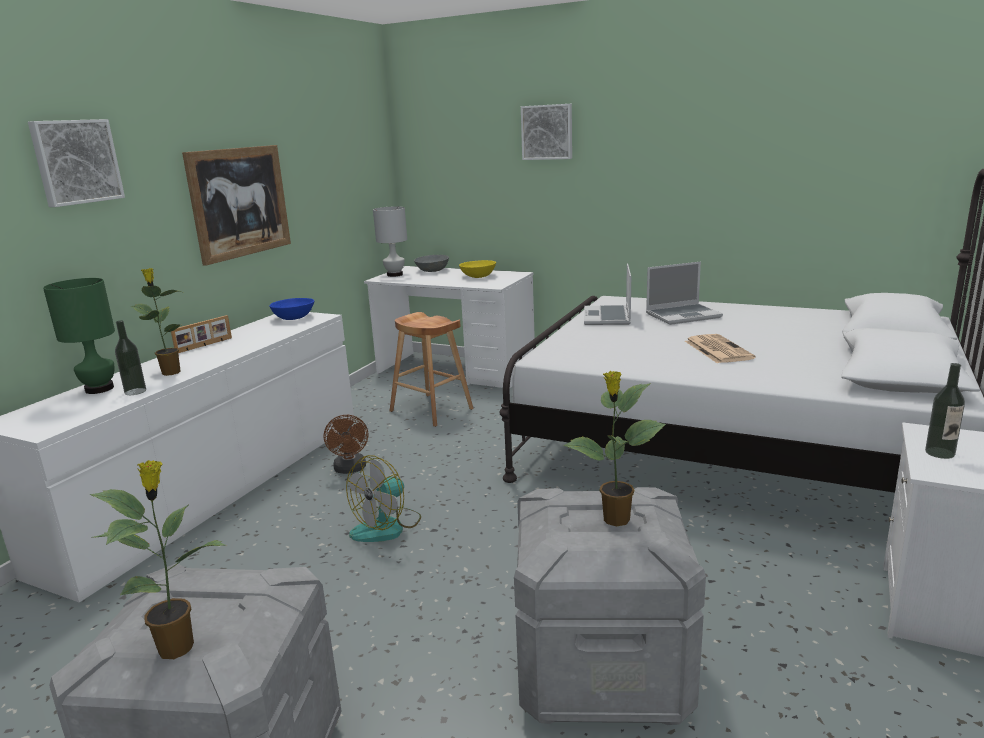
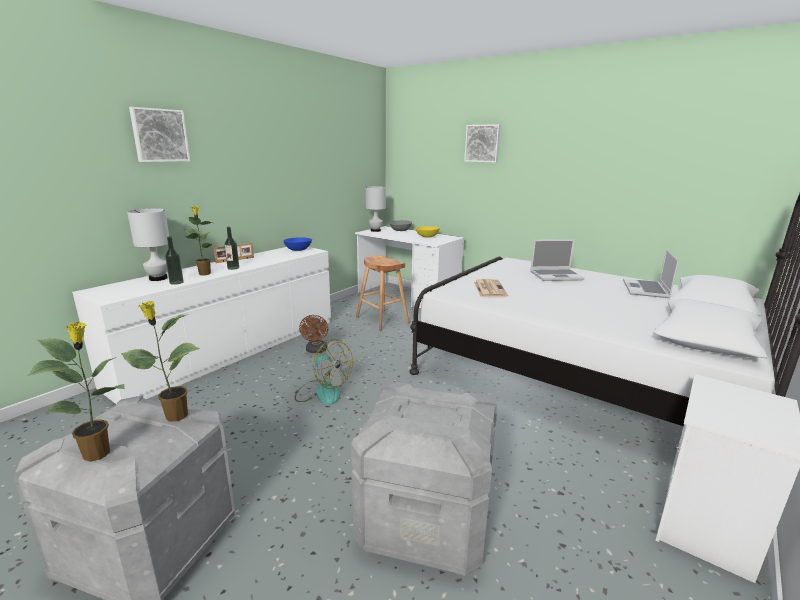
camera: 10 degrees right, 0 degrees up
(100, 389) = (158, 278): green table lamp -> white table lamp
(240, 202) = (271, 172): picture -> none
(387, 526) = (322, 391): fan -> fan turned 105 degrees counterclockwise
(608, 317) = (502, 271): laptop -> laptop (646, 290)
(615, 520) = (438, 414): potted plant -> potted plant (175, 416)
(717, 349) = (569, 301): newspaper -> newspaper (489, 289)
(939, 453) = (717, 403): bottle -> bottle (233, 268)

